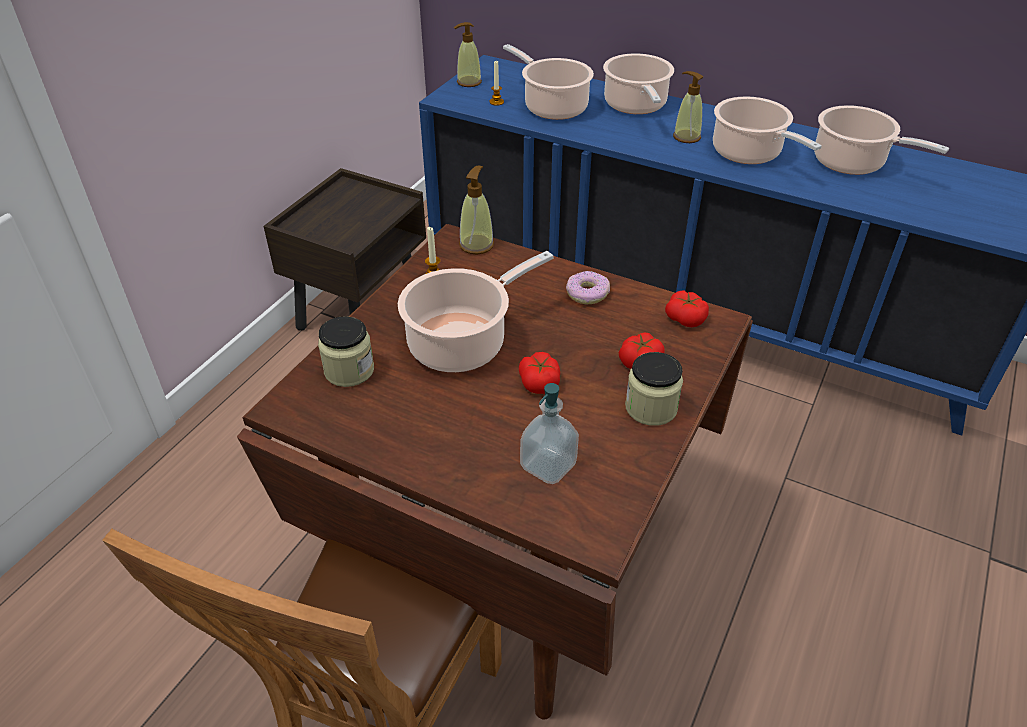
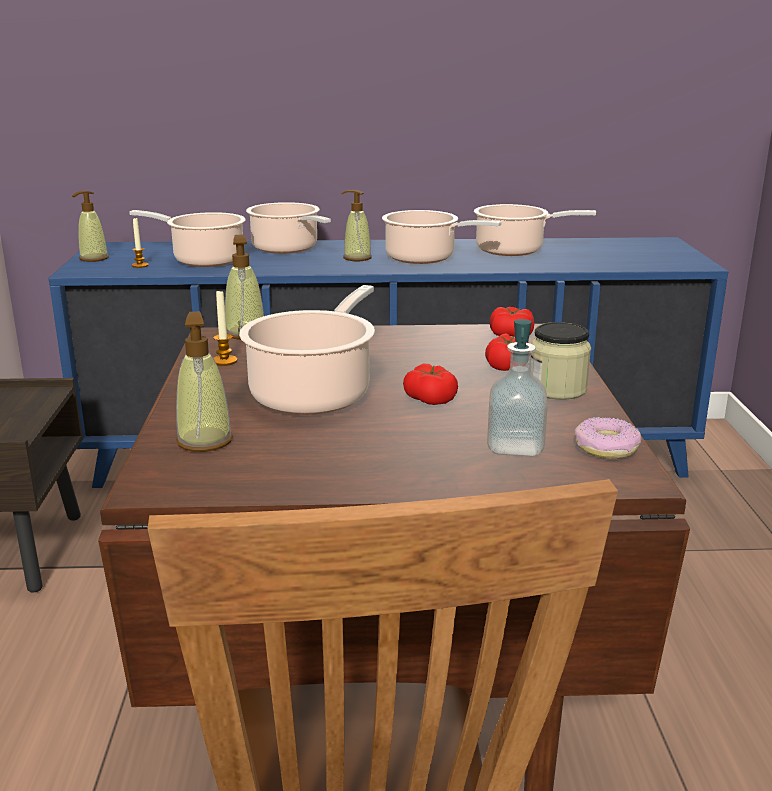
camera: 30 degrees left, 20 degrees down
(349, 370) = (204, 441): jar -> soap dispenser
(587, 293) = (400, 339): donut -> donut (606, 448)

